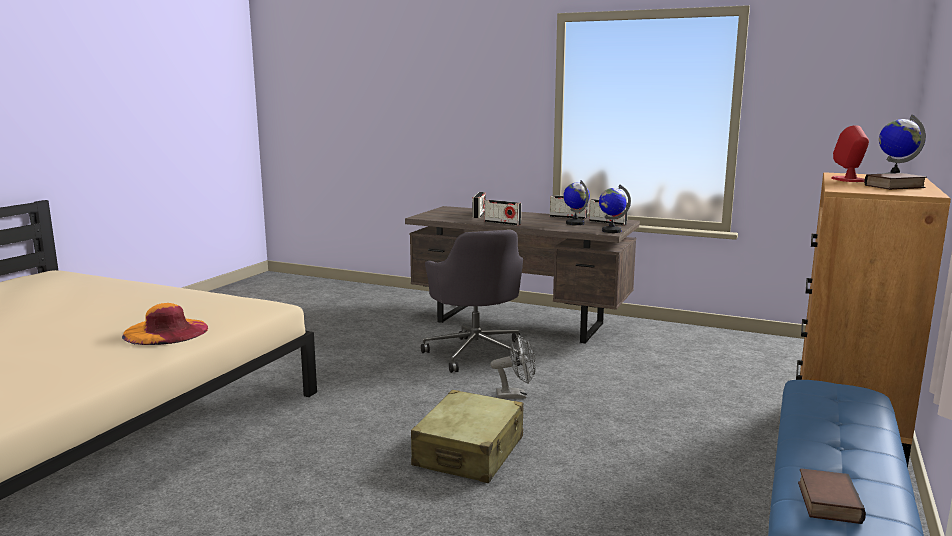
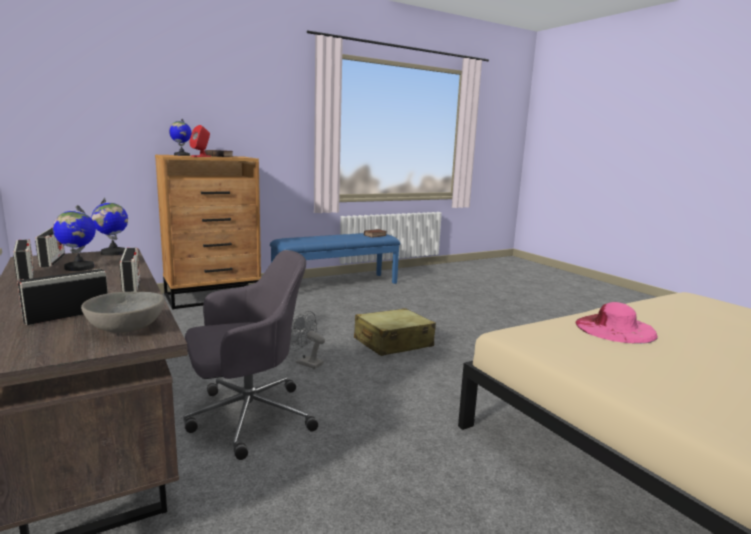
camera: 145 degrees left, 0 degrees up
(166, 331) = (615, 328): orange hat -> pink hat
(441, 216) = (127, 328): none -> grey bowl
(476, 352) = (247, 417): grey office chair -> grey office chair turned 45 degrees clockwise

